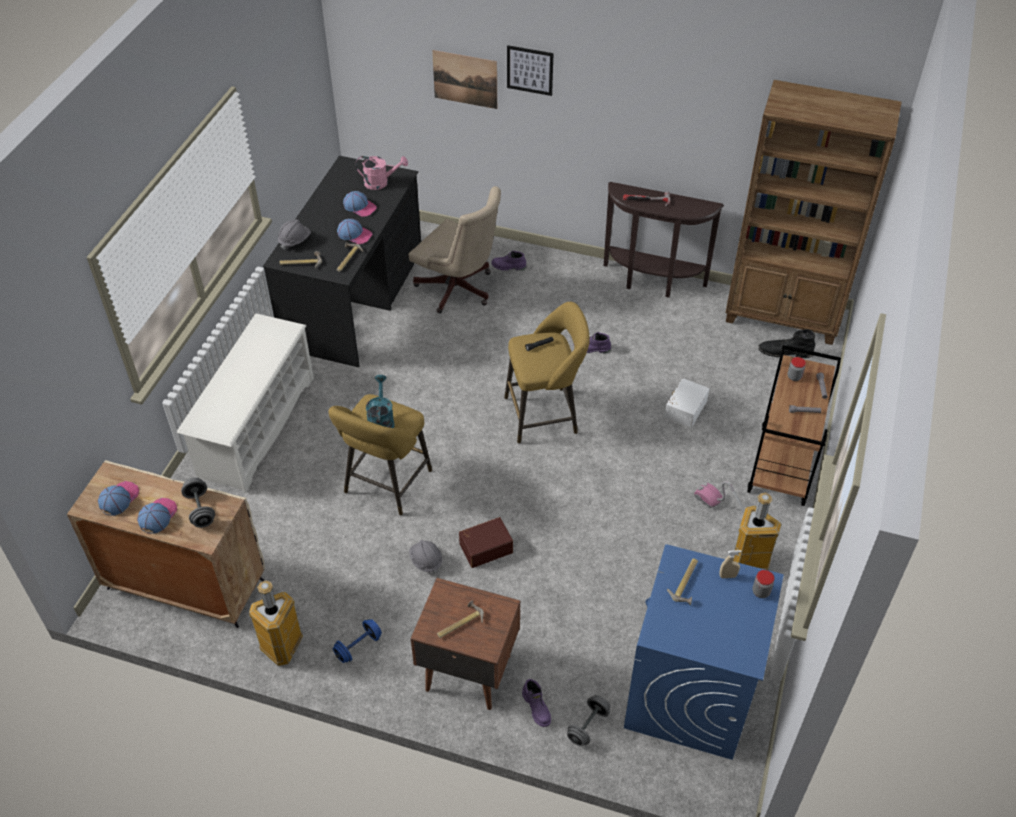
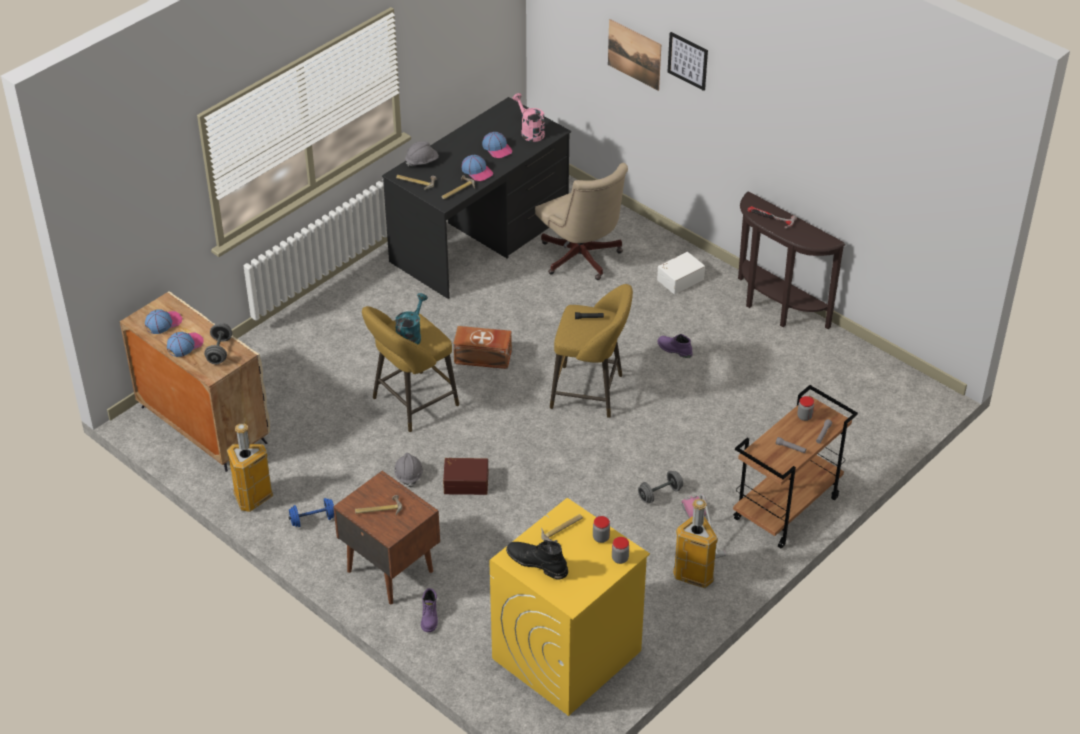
camera: 25 degrees right, 5 degrees down
(256, 426) = (330, 320): white shoe rack -> none
(381, 183) = (530, 132): pink watering can -> pink watering can turned 150 degrees counterclockwise
(426, 414) = (483, 357): none -> brown storage box
(508, 266) = (643, 252): purple boot -> none
(588, 726) = (463, 646): grey dumbbell -> grey dumbbell (660, 494)
(684, 408) = (727, 429): white storage box -> white storage box (679, 279)
(689, 694) = (566, 655): blue washing machine -> yellow washing machine
(727, 576) = (601, 538): beige spray bottle -> jar
(783, 317) = (887, 380): brown bookcase -> none
(785, 352) = (864, 412): black boot -> black boot (537, 562)

